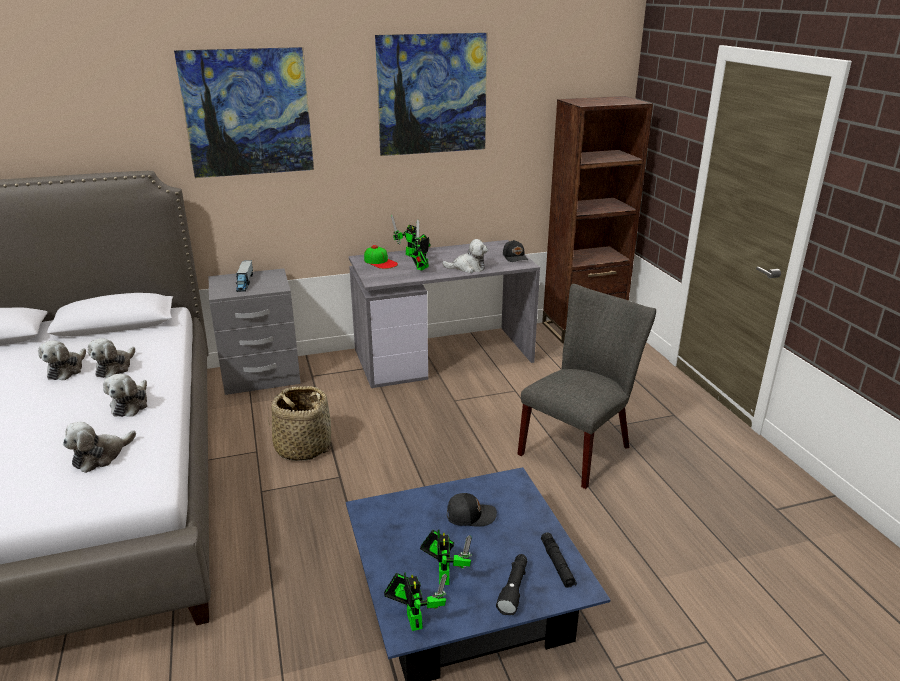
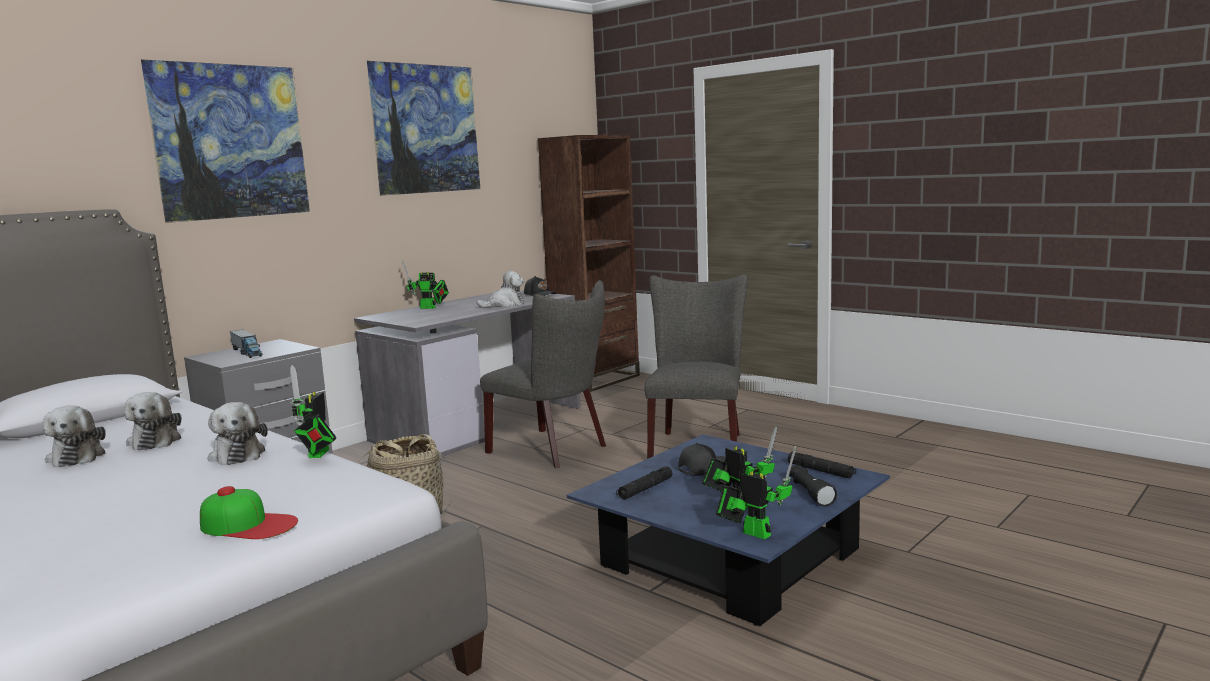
camera: 30 degrees left, 15 degrees down
(100, 456) = (269, 489): plush toy -> none
(380, 262) = (400, 315): cap -> cap (248, 524)
(401, 521) = (645, 489): none -> black flashlight
(421, 268) = (455, 311): toy robot -> toy robot (317, 455)
(465, 408) = (553, 449): none -> grey chair

